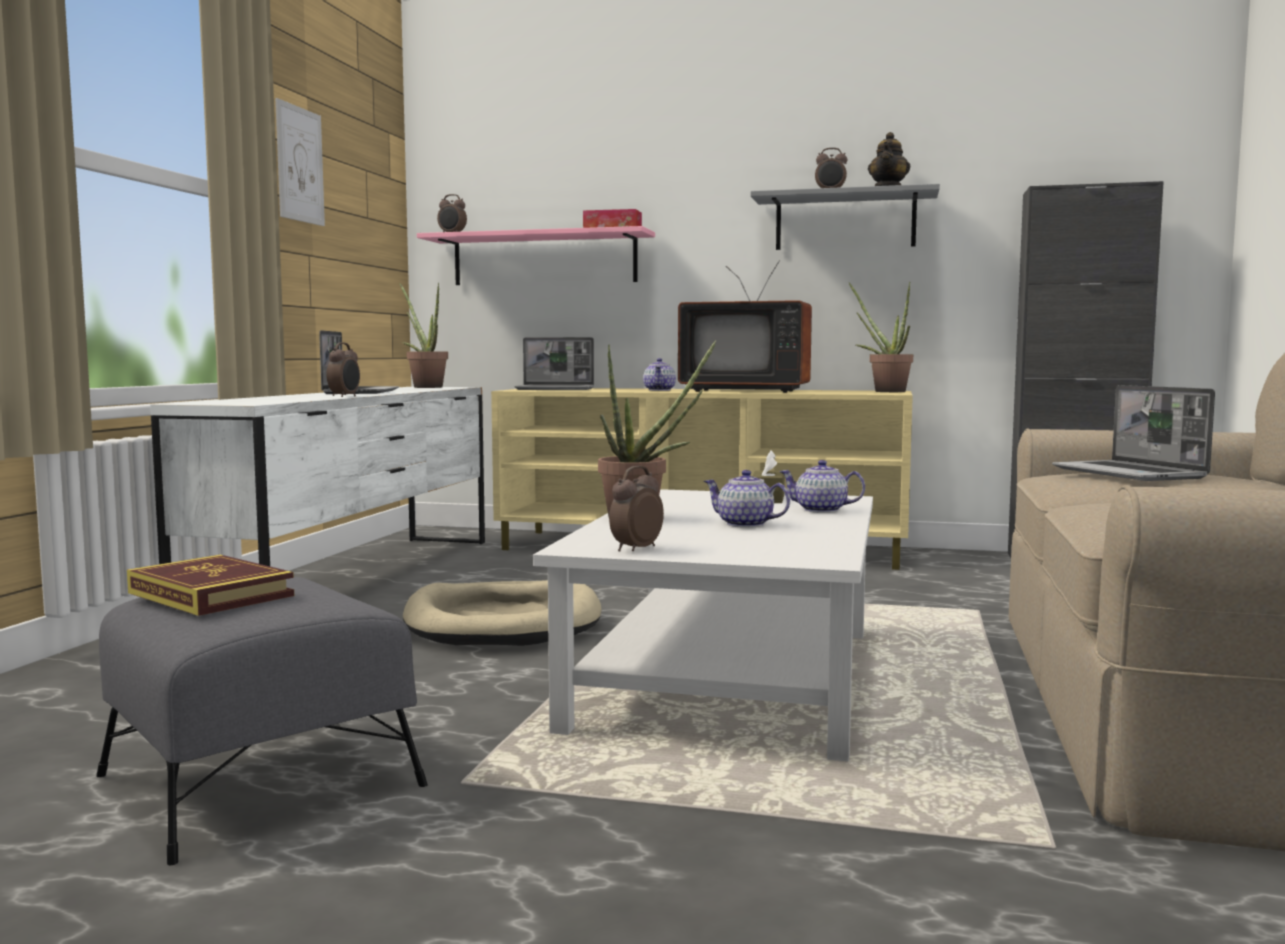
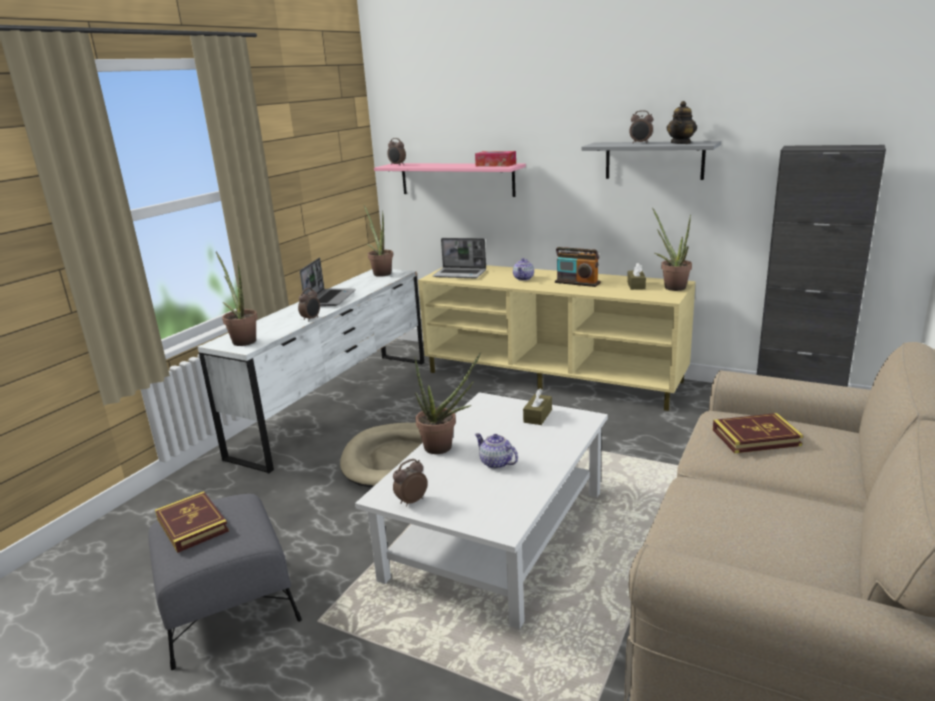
camera: 15 degrees right, 15 degrees up
(235, 402) = (242, 340): none -> potted plant
(300, 164) = (287, 150): picture -> none
(745, 391) = (577, 283): television -> radio
(821, 510) = (557, 440): teapot -> none
(833, 391) = (636, 285): none -> brown tissue box
(1130, 473) = (756, 437): laptop -> book

